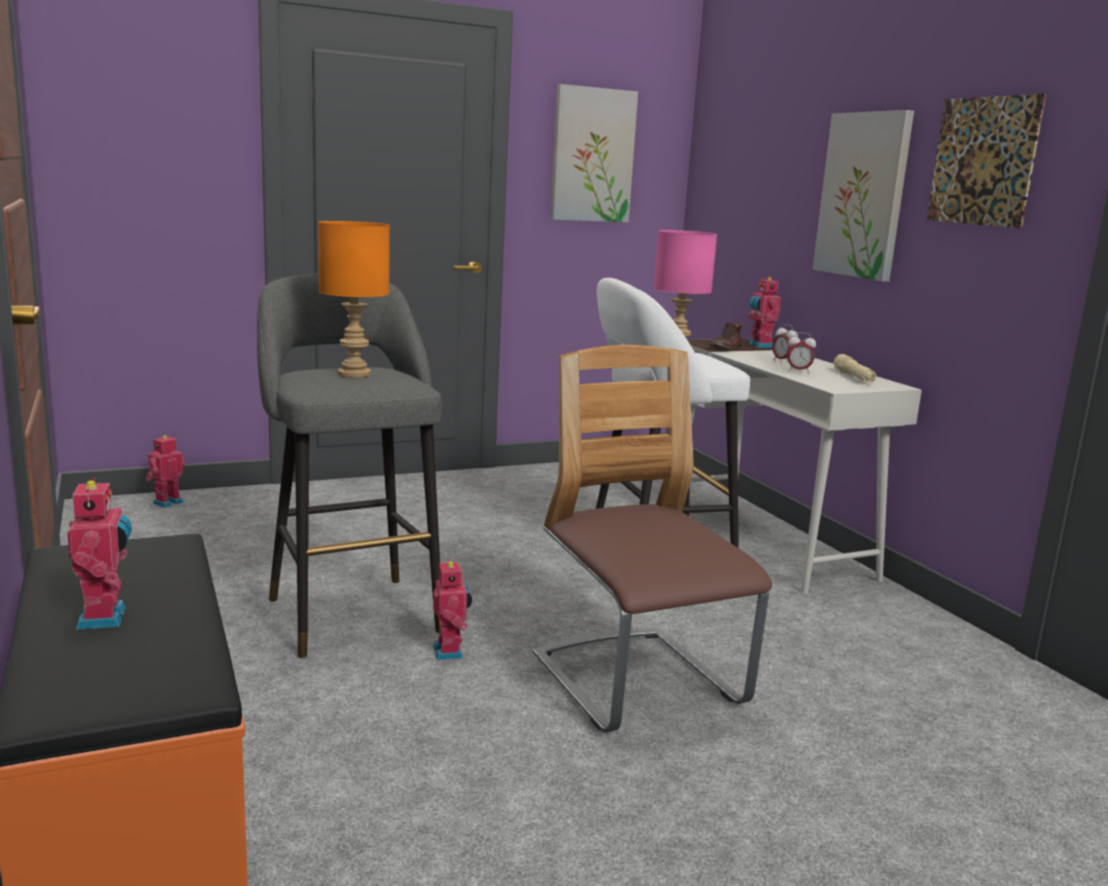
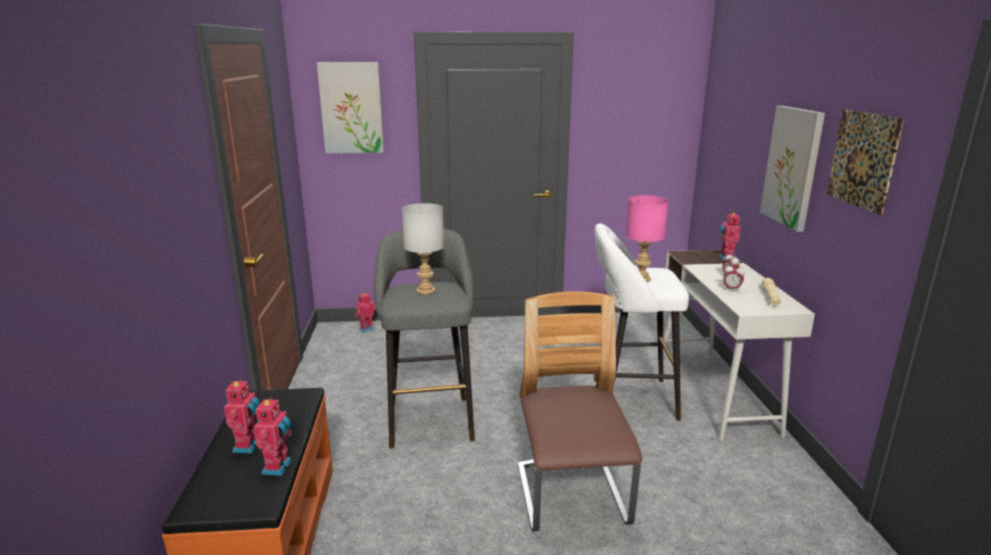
camera: 20 degrees right, 5 degrees up
(354, 374) = (425, 291): orange table lamp -> grey table lamp
(450, 652) = (472, 456): toy robot -> toy robot (278, 467)
(592, 155) = (629, 119): picture -> picture (351, 108)
(726, 347) = (698, 260): brown shoe -> none

